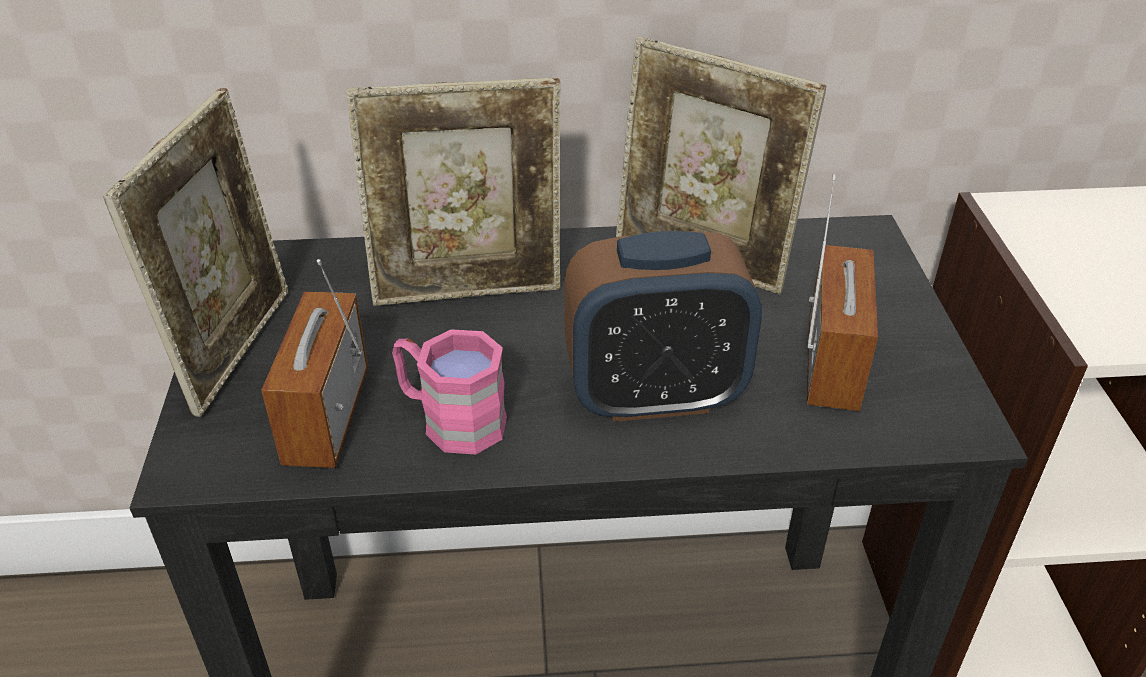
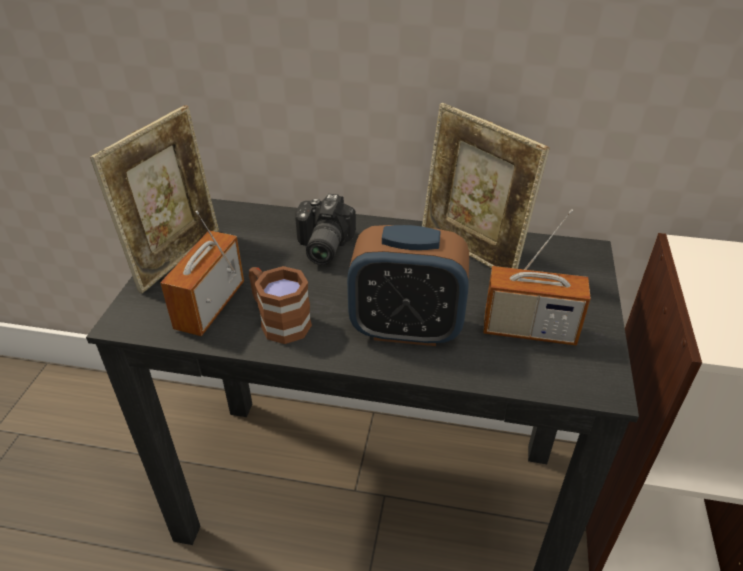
camera: 15 degrees right, 0 degrees up
(450, 419) = (278, 320): pink mug -> brown mug
(469, 291) = (321, 246): picture frame -> camera
(832, 364) = (529, 330): radio -> radio turned 75 degrees clockwise

